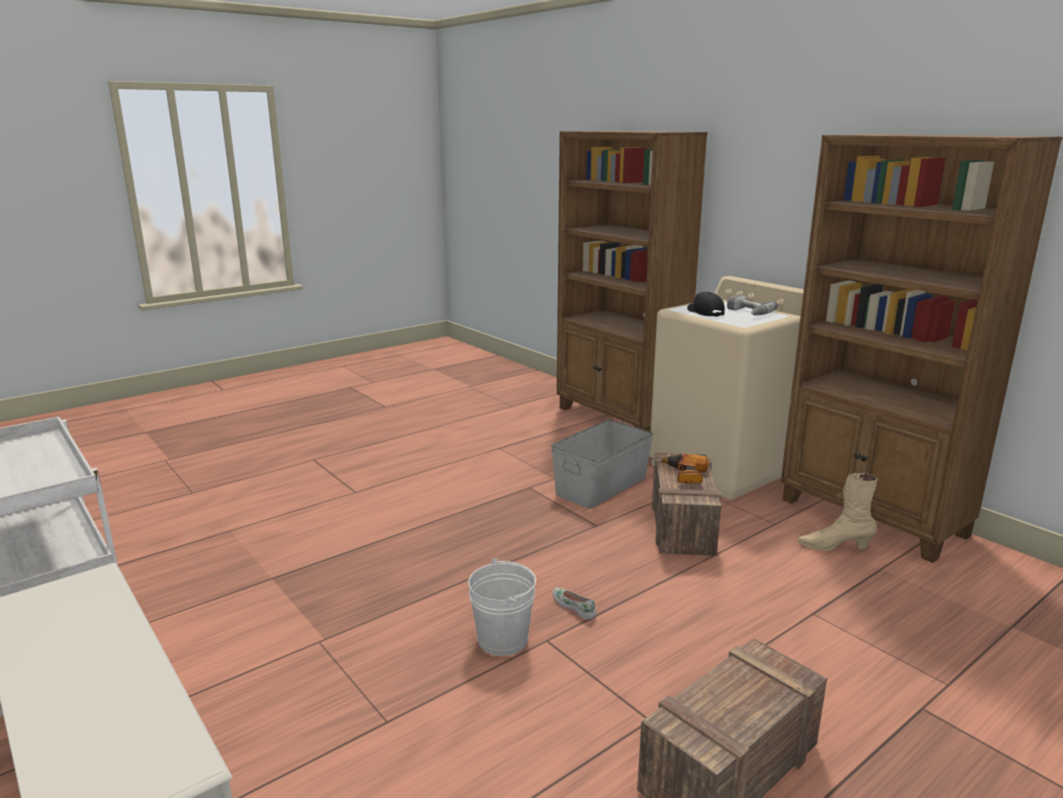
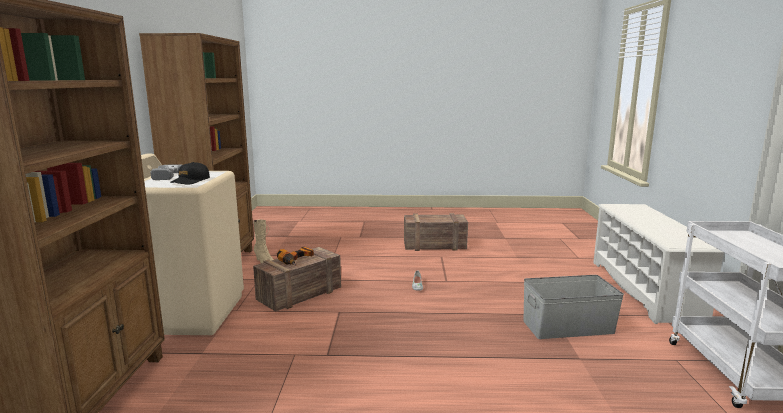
camera: 140 degrees left, 5 degrees down
(502, 640) = (464, 287): white bucket -> none
(602, 486) = (281, 333): grey storage box -> grey storage box (567, 327)

